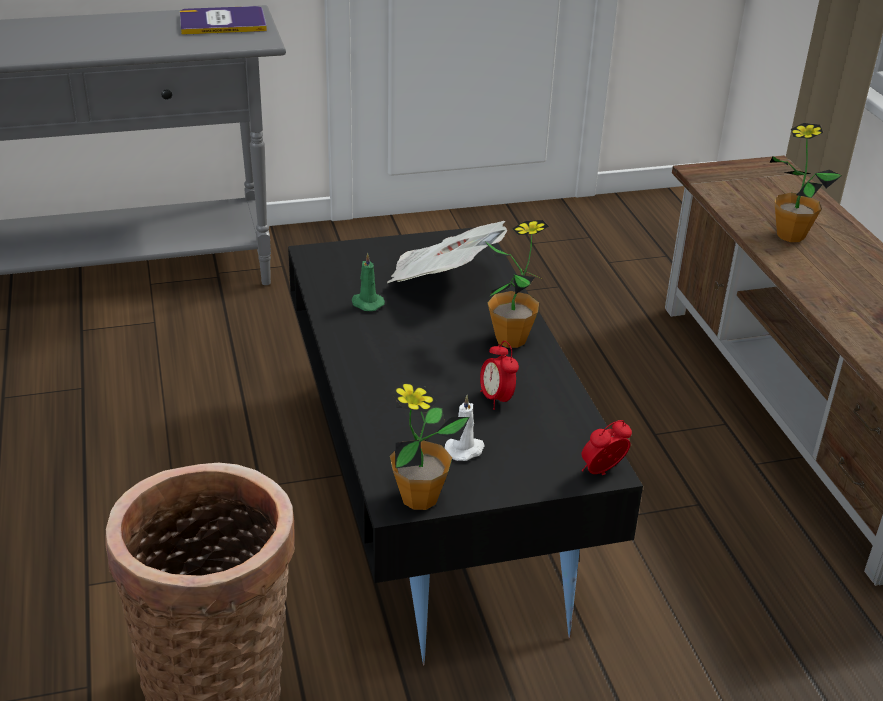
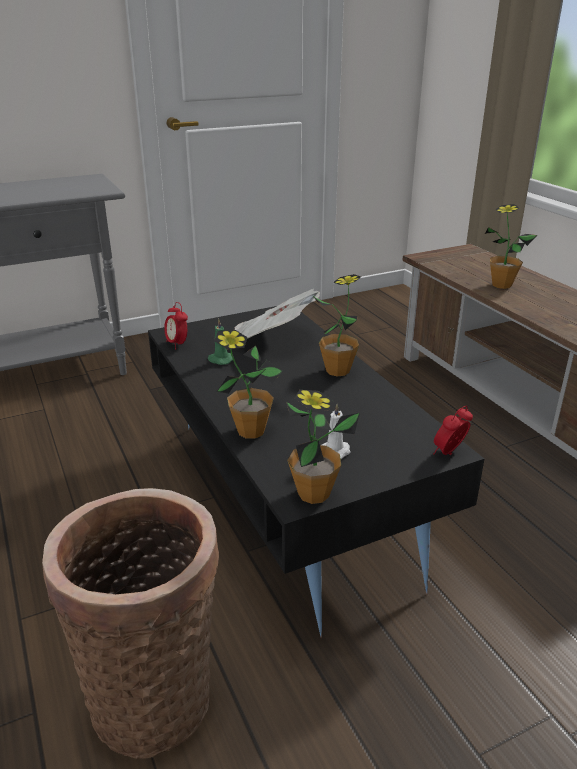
camera: 10 degrees left, 5 degrees down
(222, 22) = (73, 183): book -> none
(373, 408) = (251, 431): none -> potted plant
(496, 399) = (344, 412): alarm clock -> alarm clock (177, 344)

